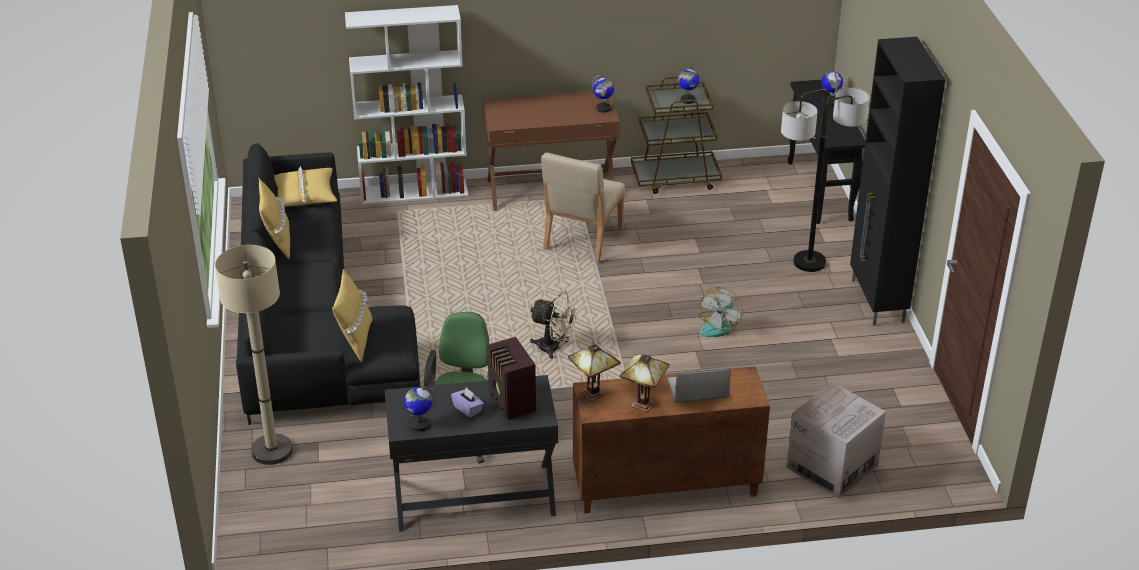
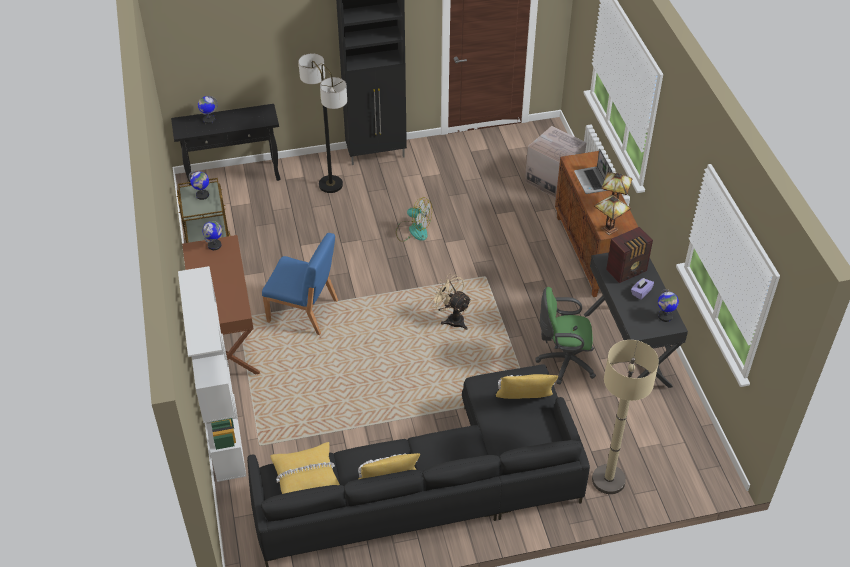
camera: 95 degrees left, 10 degrees up
(554, 348) = (452, 318): beige fan -> beige fan turned 60 degrees counterclockwise
(582, 239) = (303, 311): beige chair -> blue chair

